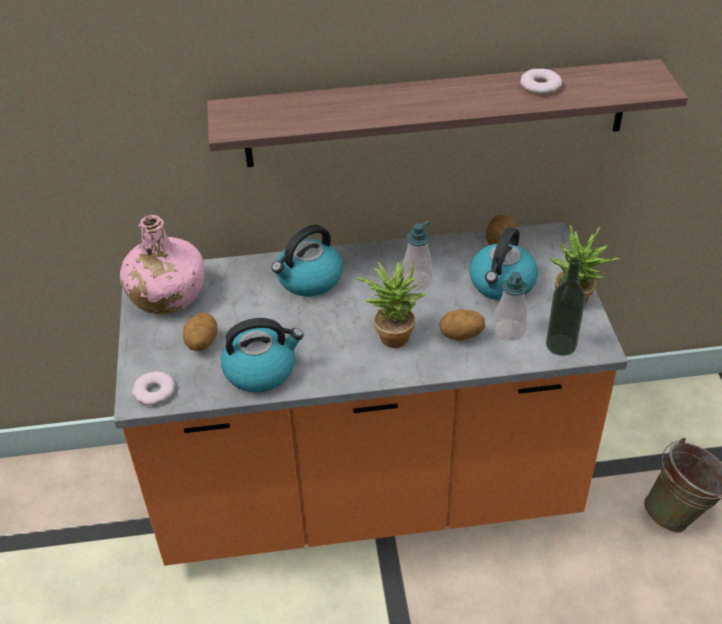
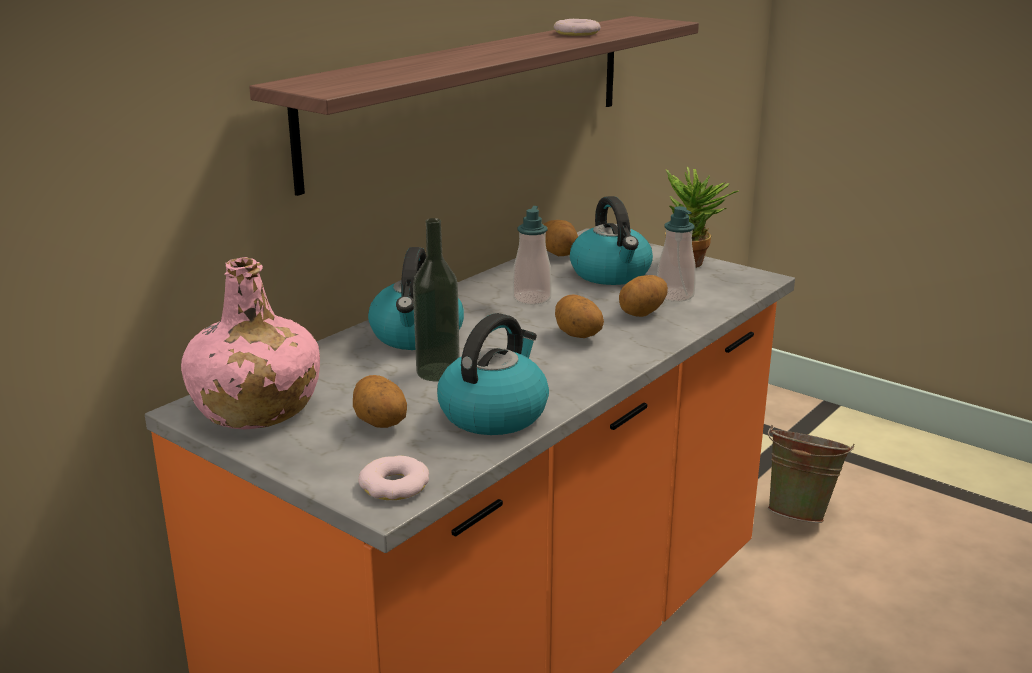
camera: 45 degrees left, 20 degrees down
(392, 333) = (577, 336): potted plant -> potato
(561, 345) = (731, 287): bottle -> bottle (438, 372)

